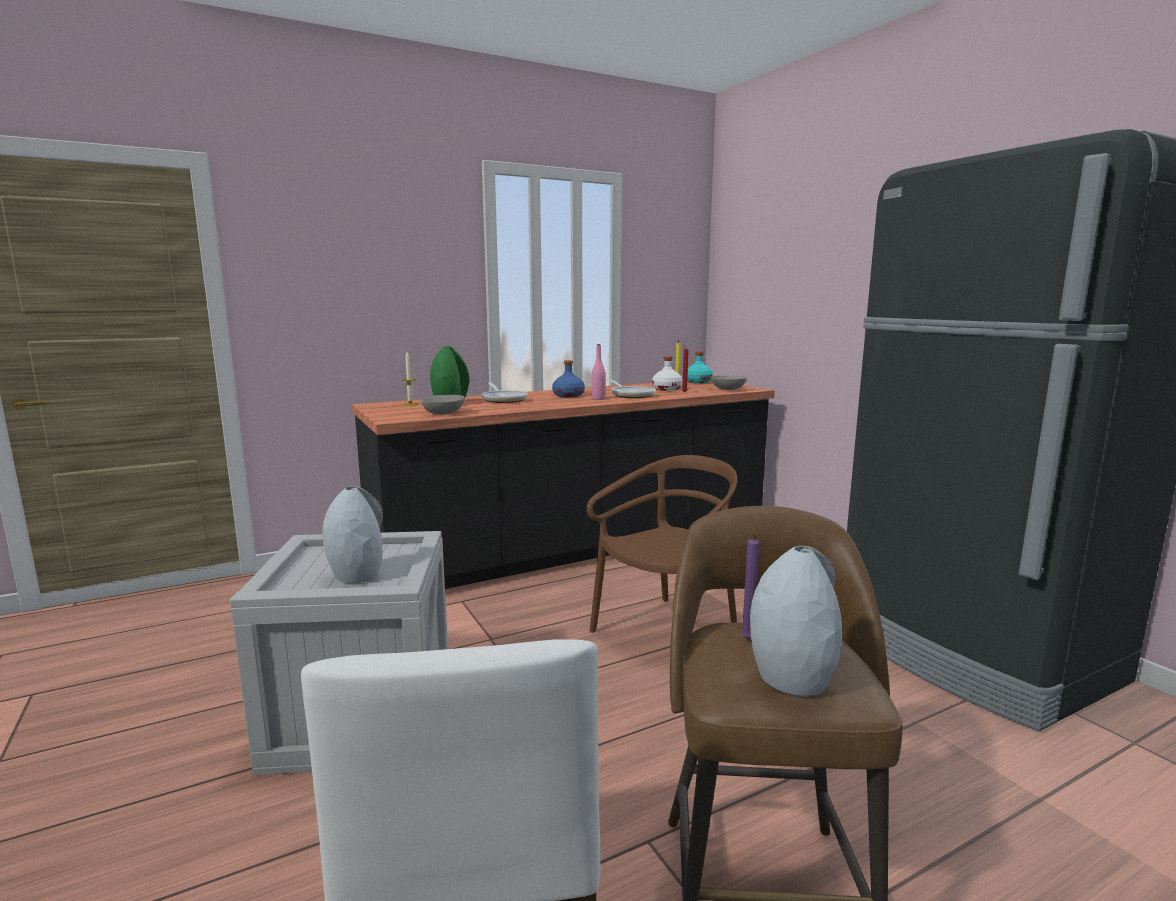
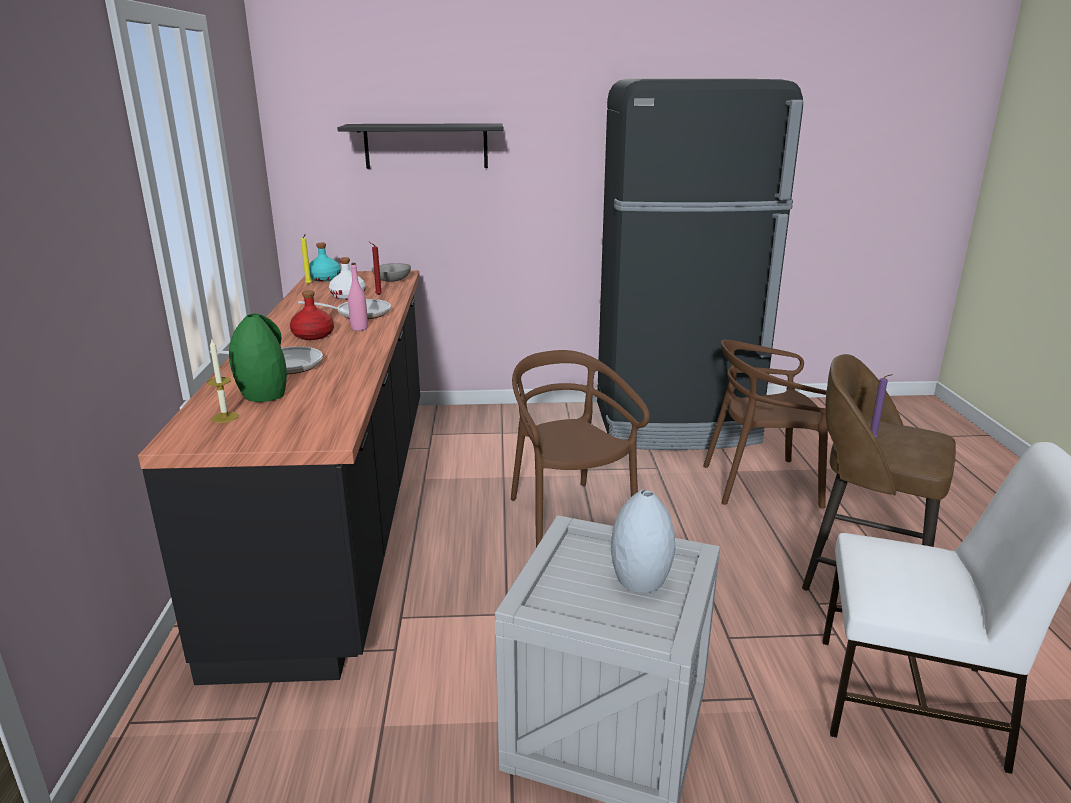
camera: 65 degrees left, 10 degrees up
(443, 414) = (337, 406): grey bowl -> none
(568, 396) = (313, 335): blue bottle -> red bottle
(791, 677) = (918, 441): grey vase -> none
(804, 272) = (426, 146): none -> black shelf
(911, 749) = (761, 484): none -> brown chair

